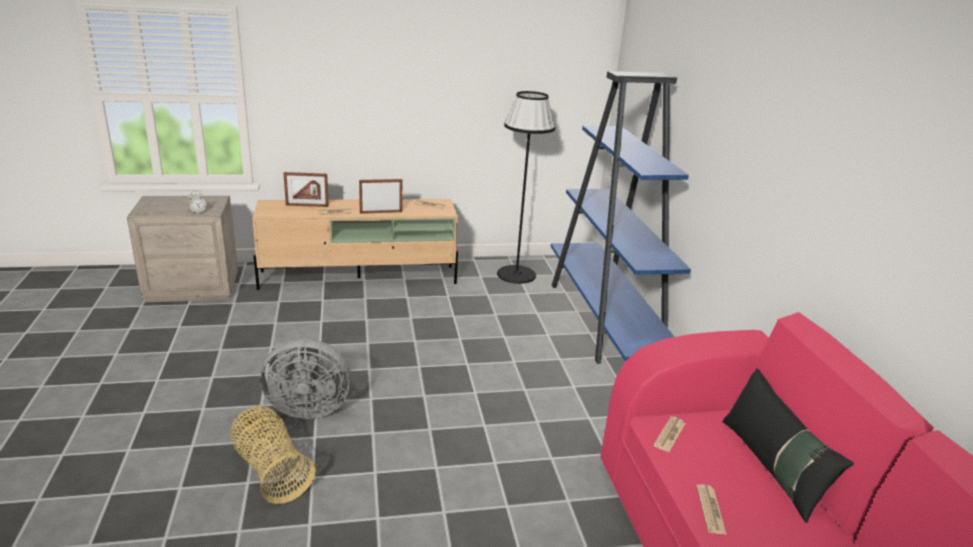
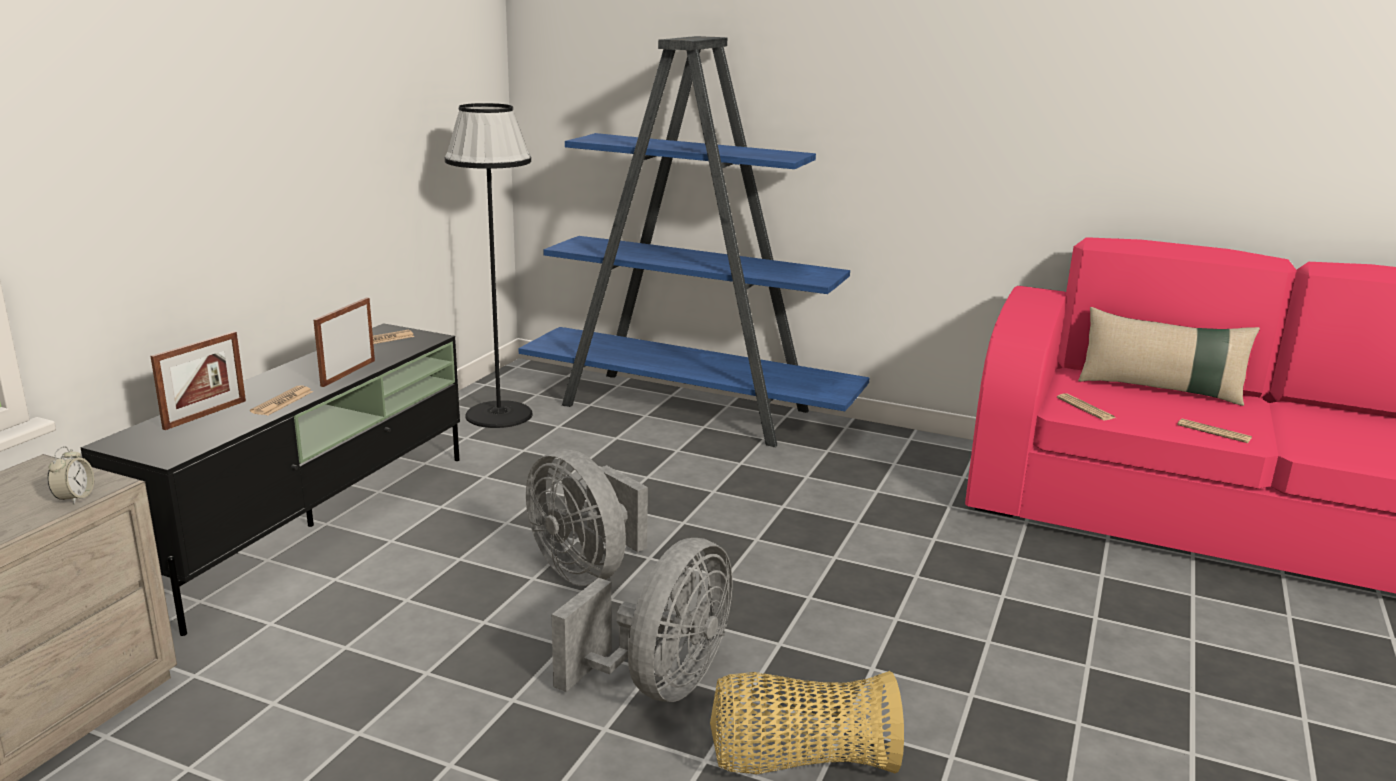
camera: 55 degrees left, 5 degrees down
(360, 277) = (313, 524): beige tv stand -> black tv stand
(388, 353) = (586, 570): none -> grey fan
(772, 467) = (1159, 389): black pillow -> beige pillow

